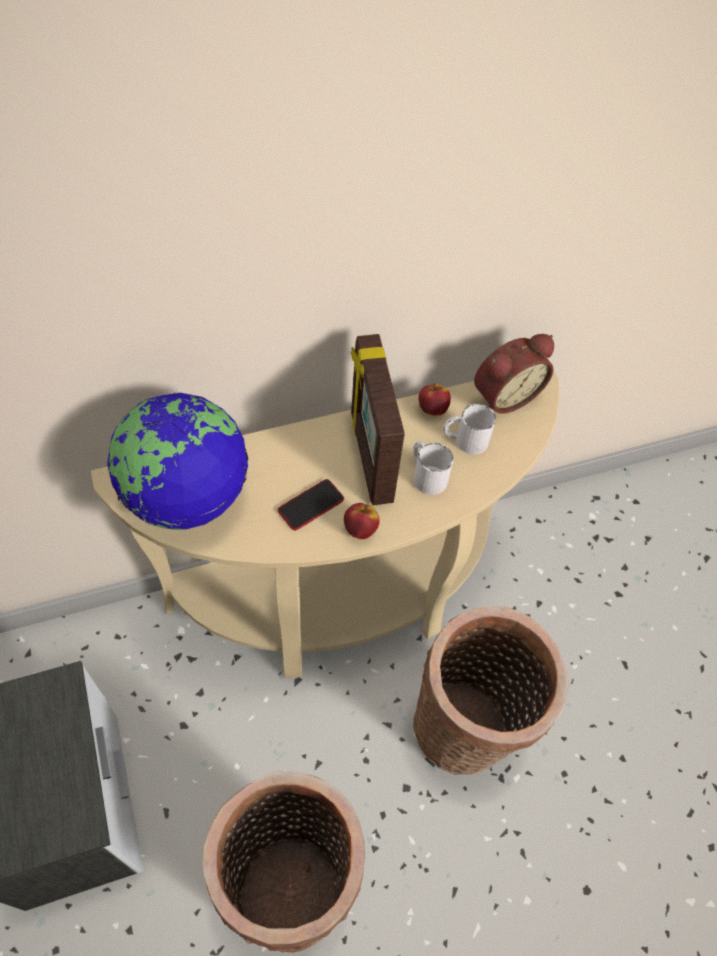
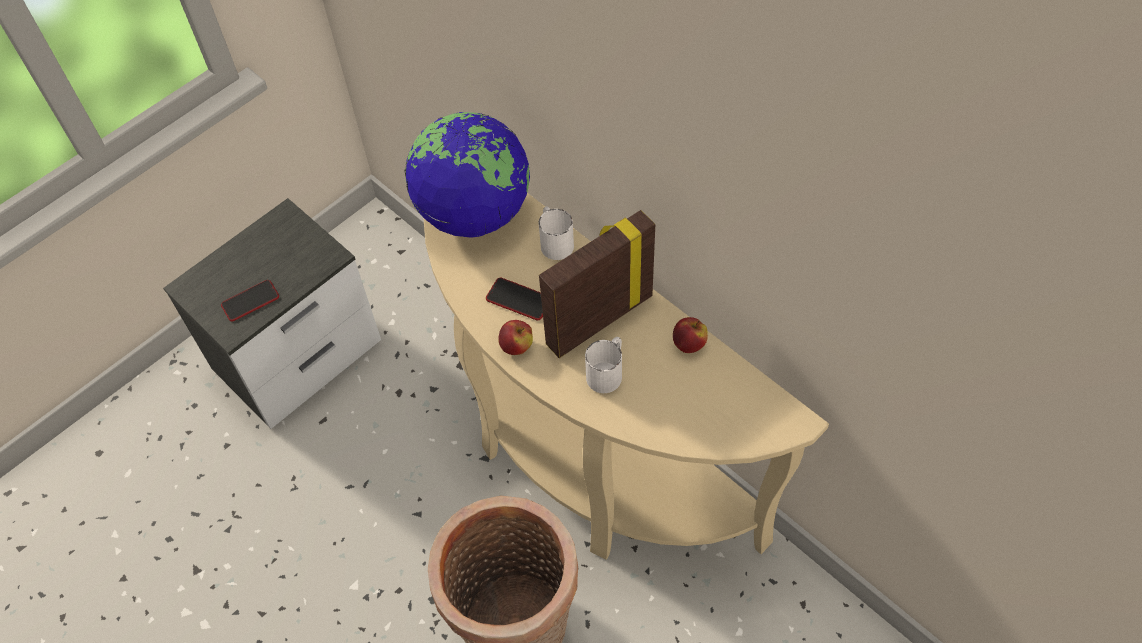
camera: 70 degrees right, 0 degrees up
(59, 791) = (250, 301): none -> phone
(289, 883) = (308, 542): basket -> none
(464, 440) = (670, 386): white mug -> white mug (554, 241)
(503, 395) = (751, 397): alarm clock -> none

